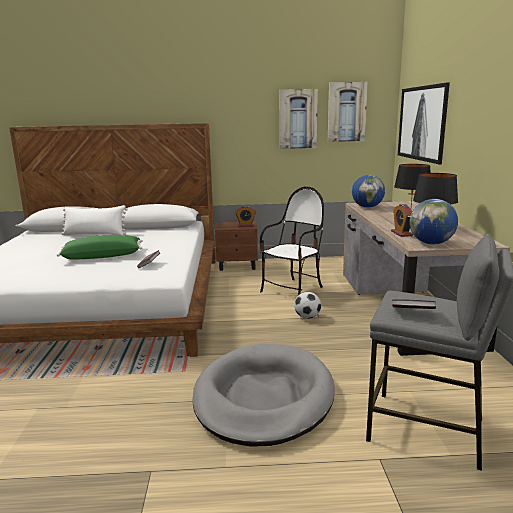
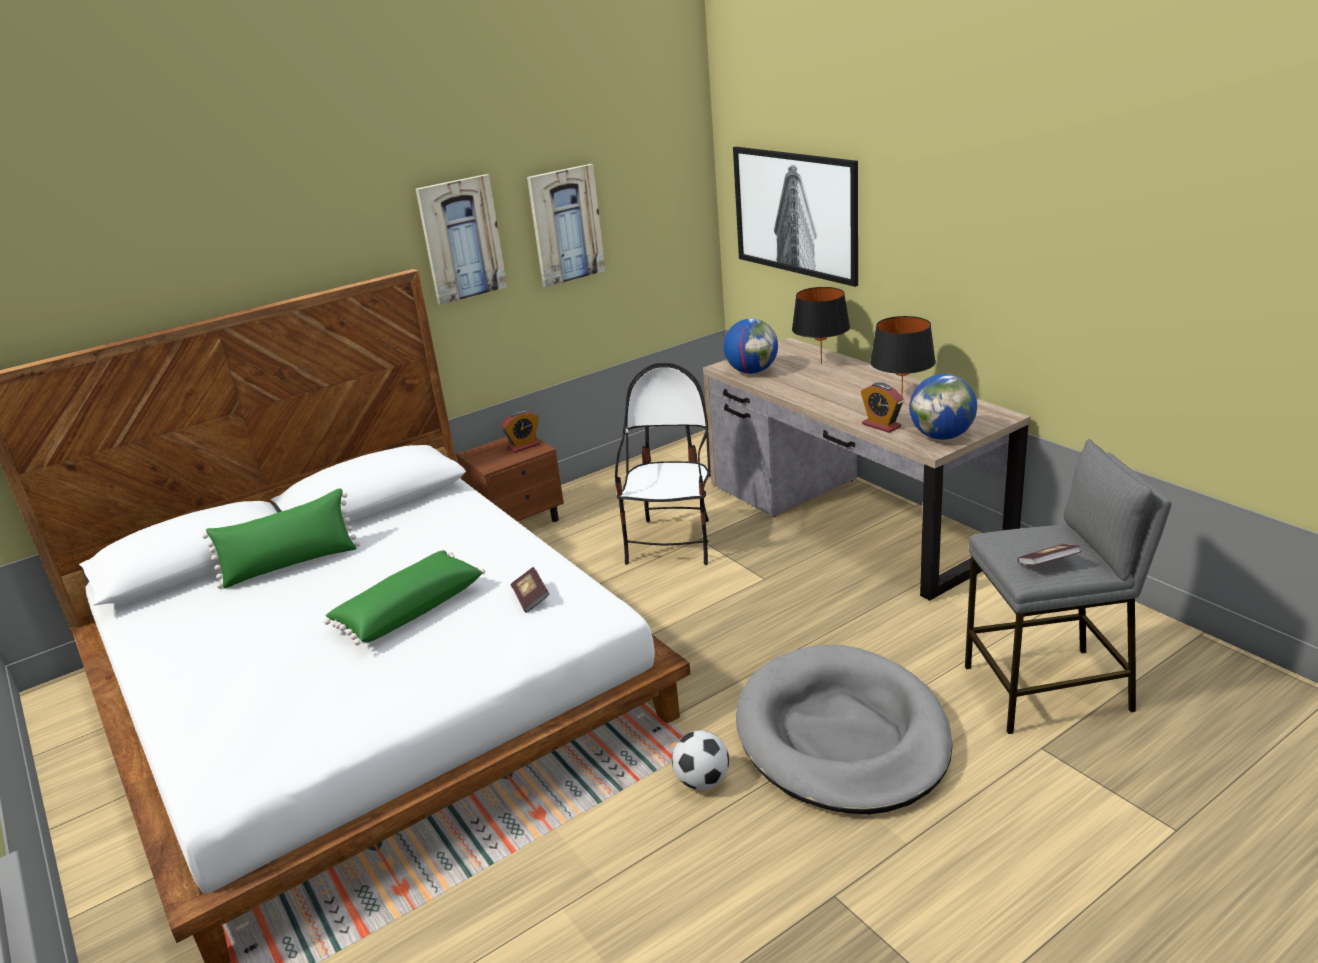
camera: 30 degrees left, 10 degrees up
(95, 234) = (291, 564): white pillow -> green pillow
(307, 317) = (750, 585): football -> football (702, 781)
(346, 112) = (641, 196): picture -> picture (461, 239)

